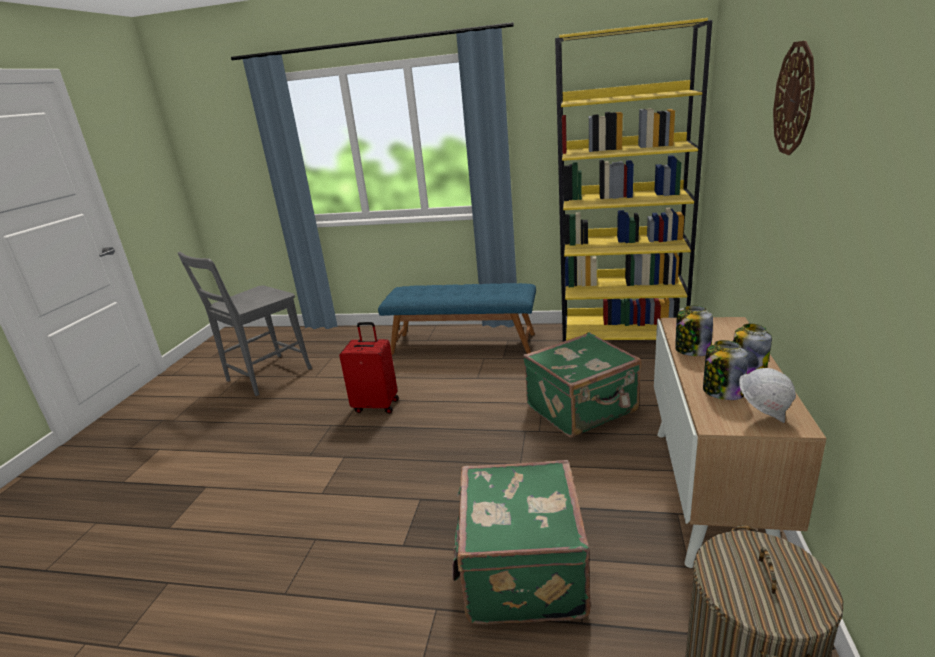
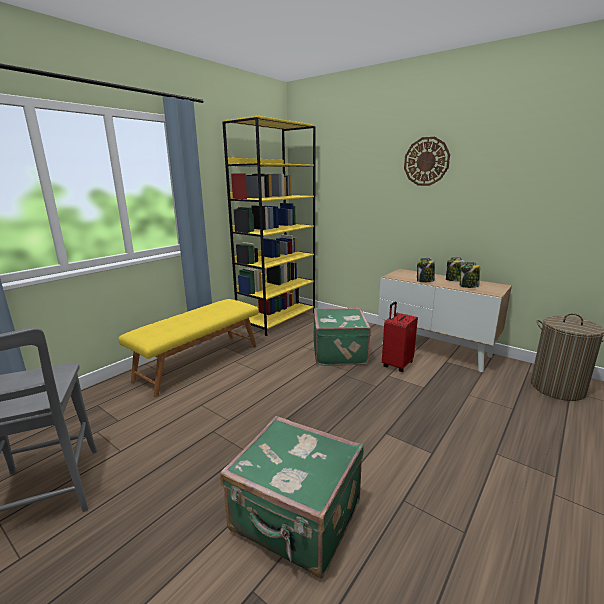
camera: 65 degrees left, 5 degrees down
(376, 405) = (236, 424): red suitcase -> red suitcase (396, 364)
(463, 343) = (199, 362): blue bench -> yellow bench
(520, 571) = (472, 415): green suitcase -> green suitcase (296, 519)
(762, 416) = (492, 287): white hard hat -> none

